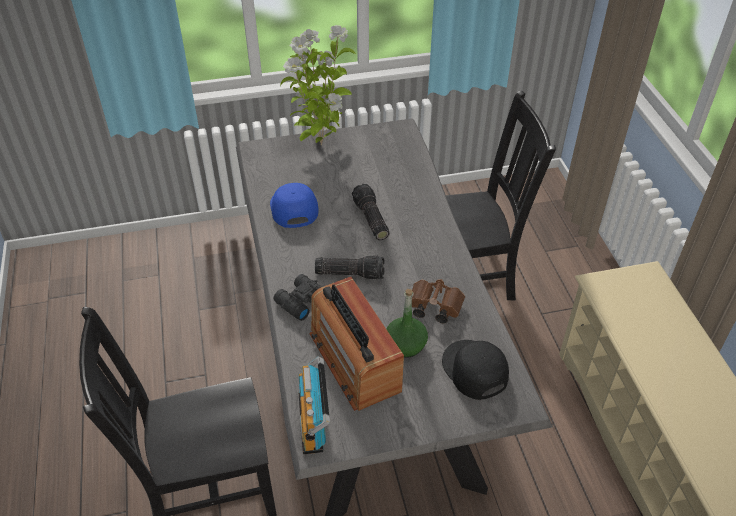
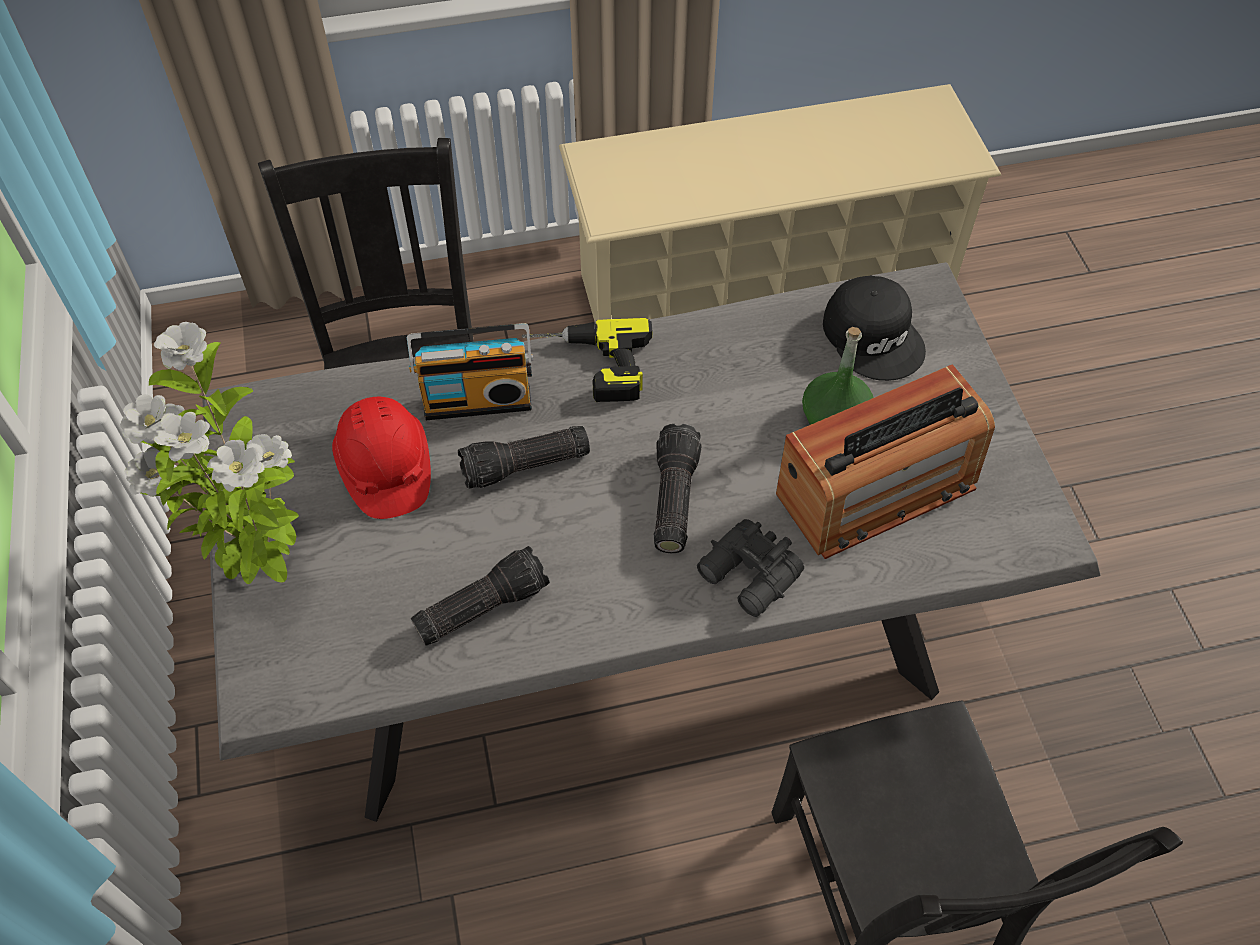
camera: 90 degrees left, 10 degrees up
(293, 208) = (481, 605): blue cap -> flashlight
(314, 422) = (1008, 543): radio -> radio (477, 399)
(369, 174) = (385, 469): none -> red hard hat
(433, 307) = (749, 379): brown binoculars -> none
(437, 240) = (588, 366): none -> power drill
(473, 370) = (874, 336): black cap -> black cap turned 90 degrees counterclockwise

